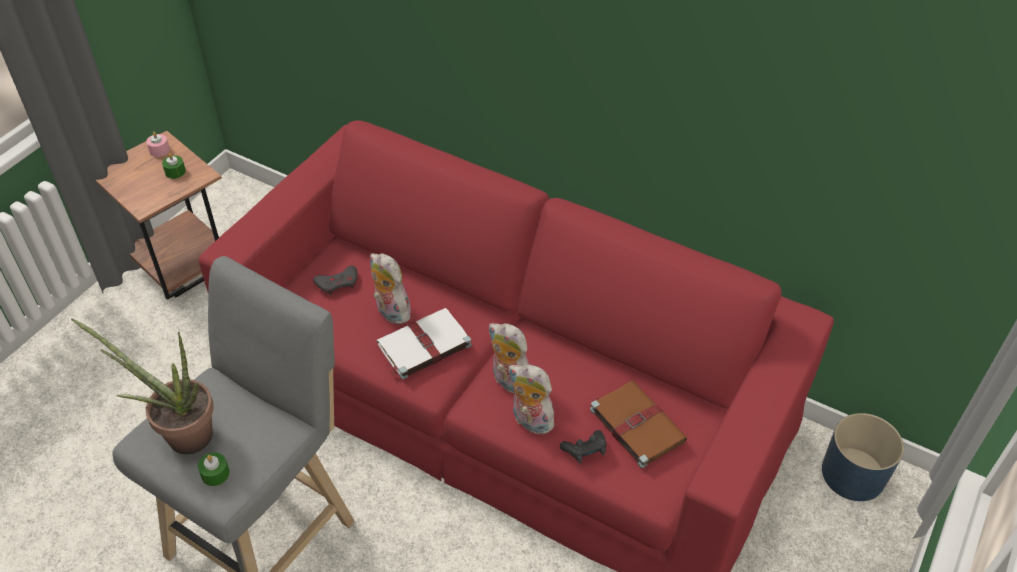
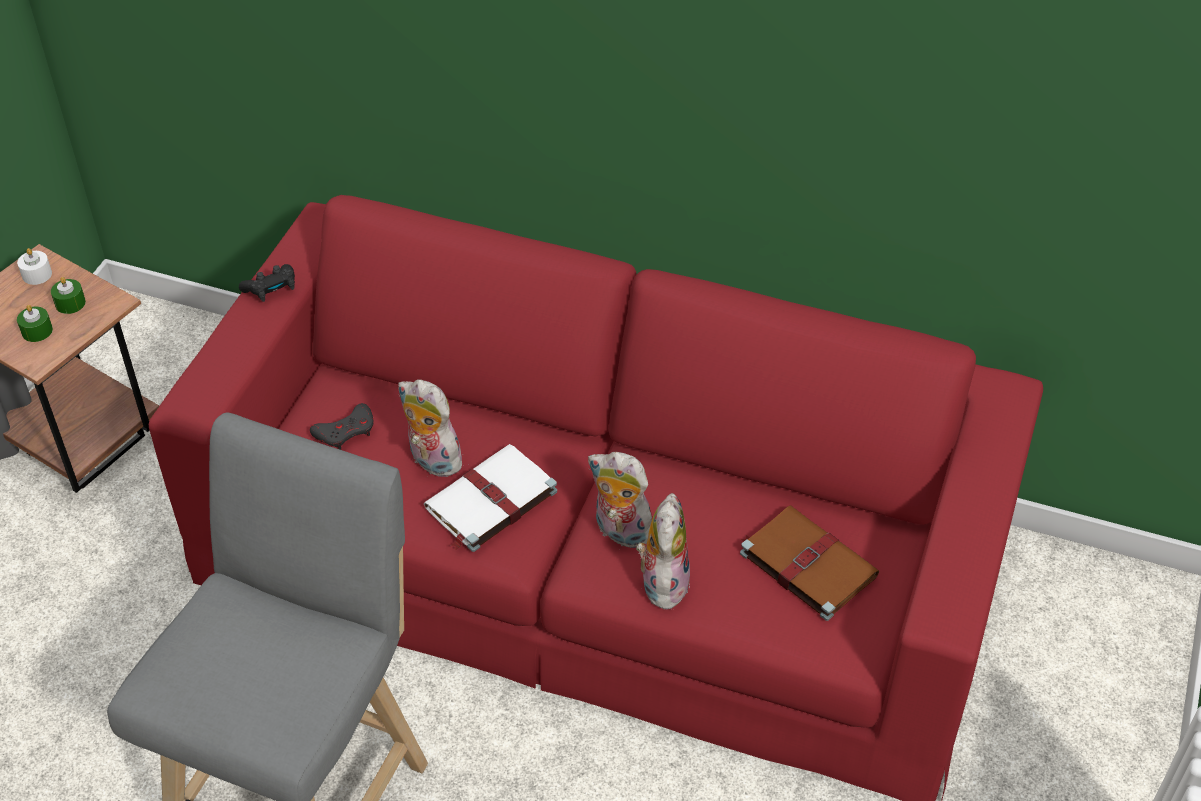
camera: 10 degrees left, 0 degrees up
(159, 150) = (37, 274): pink candle -> white candle
(181, 434) = (203, 670): potted plant -> none
(215, 474) = (267, 715): green candle -> green candle (37, 331)
(530, 421) = (662, 582): plush toy -> plush toy turned 75 degrees clockwise
(585, 451) = (746, 609): black game controller -> black game controller (272, 290)
(853, 474) = (1088, 590): blue planter -> none

